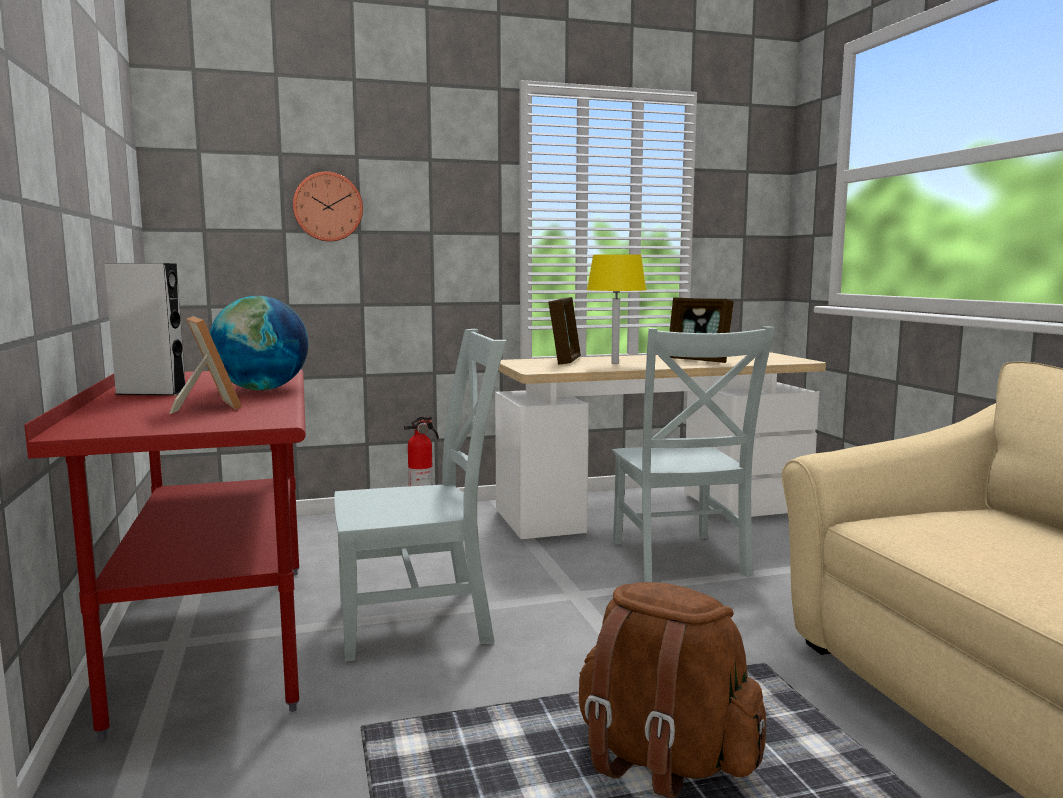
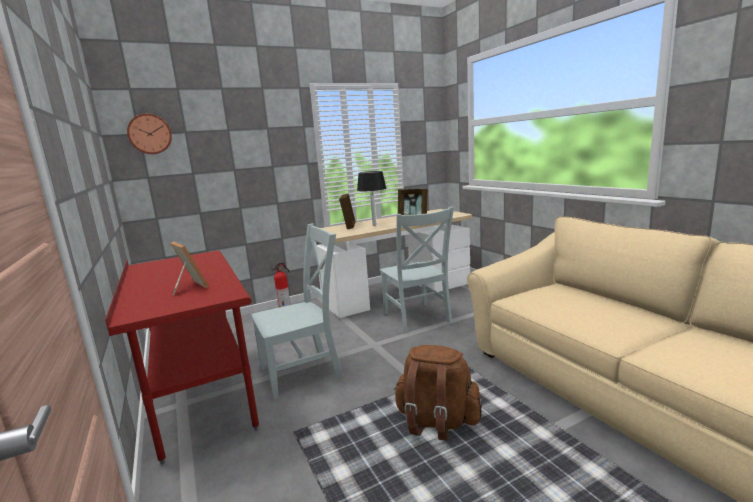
camera: 10 degrees left, 5 degrees up
(151, 393) = (150, 280): grey speaker -> none
(262, 389) = (210, 270): globe -> none
(328, 207) = (215, 158): wall clock -> wall clock (150, 134)
(614, 363) = (374, 225): yellow table lamp -> black table lamp

